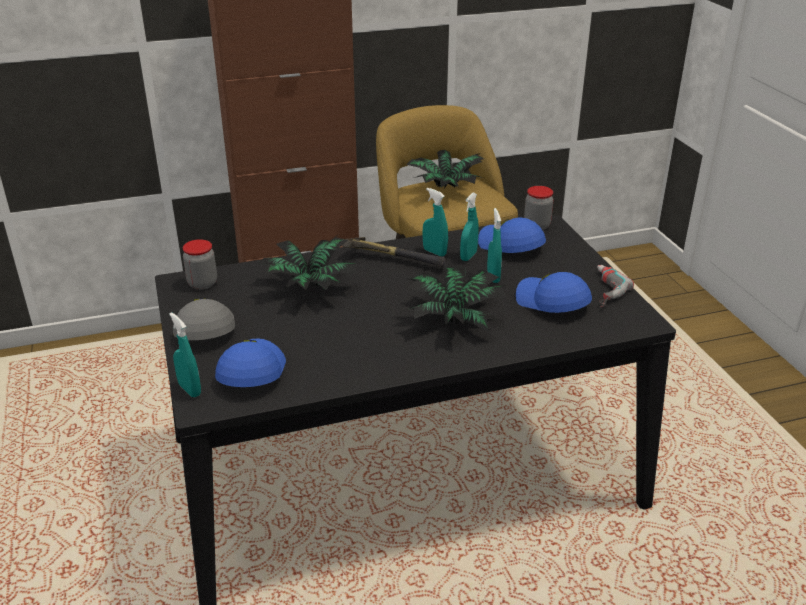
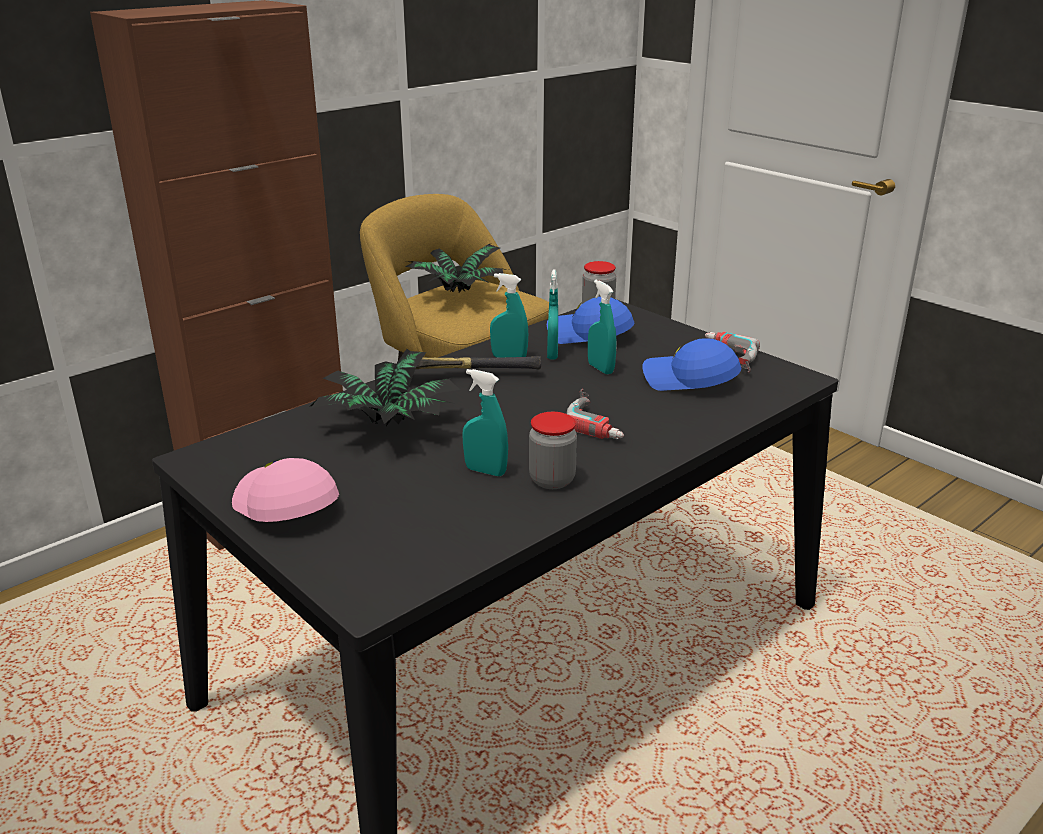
camera: 25 degrees left, 5 degrees down
(189, 389) = (332, 584): turquoise spray bottle -> turquoise spray bottle (485, 471)
(202, 283) = (234, 453): jar -> jar (552, 480)
(203, 329) = (284, 506): grey cap -> pink cap
(250, 372) = (400, 540): blue cap -> none
(454, 318) = (600, 419): potted plant -> power drill

